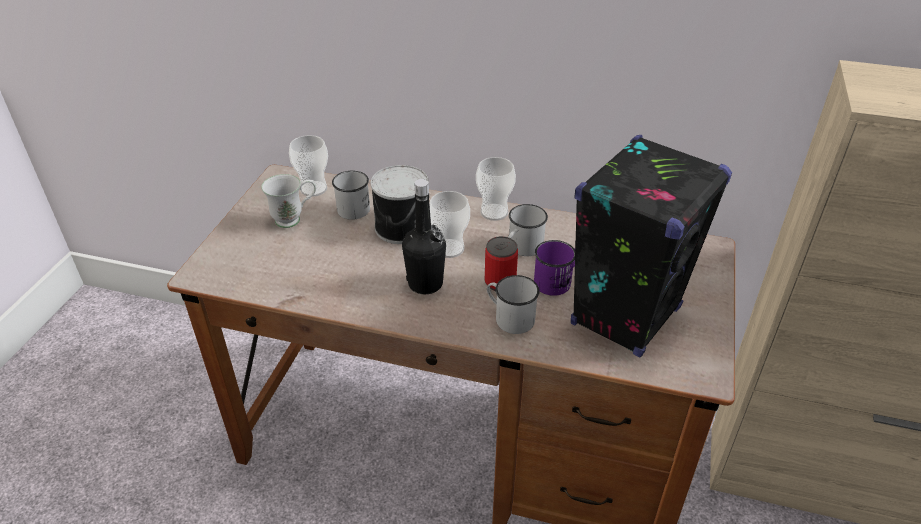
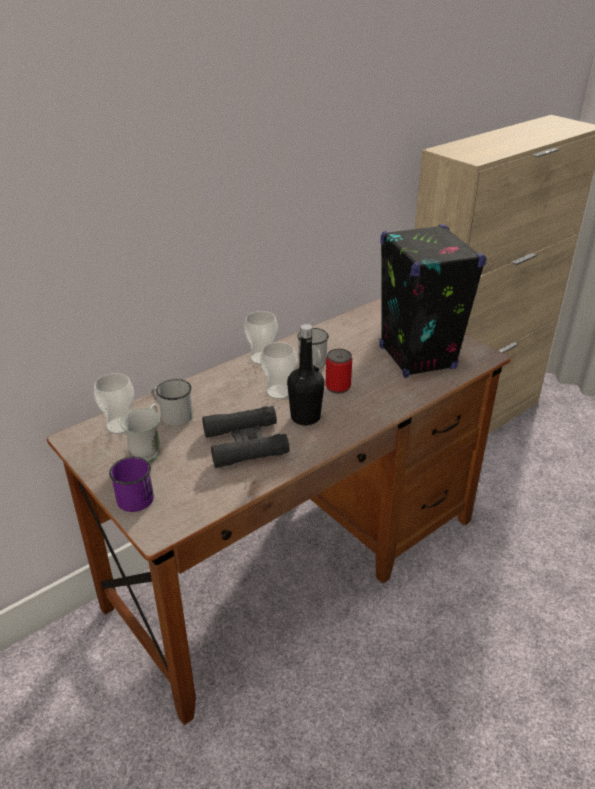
camera: 55 degrees left, 5 degrees down
(350, 266) = (245, 443): none -> black binoculars
(403, 227) = (230, 402): can -> none
(509, 317) = (376, 398): white mug -> none
(557, 281) = (360, 366): purple mug -> purple mug (136, 495)

